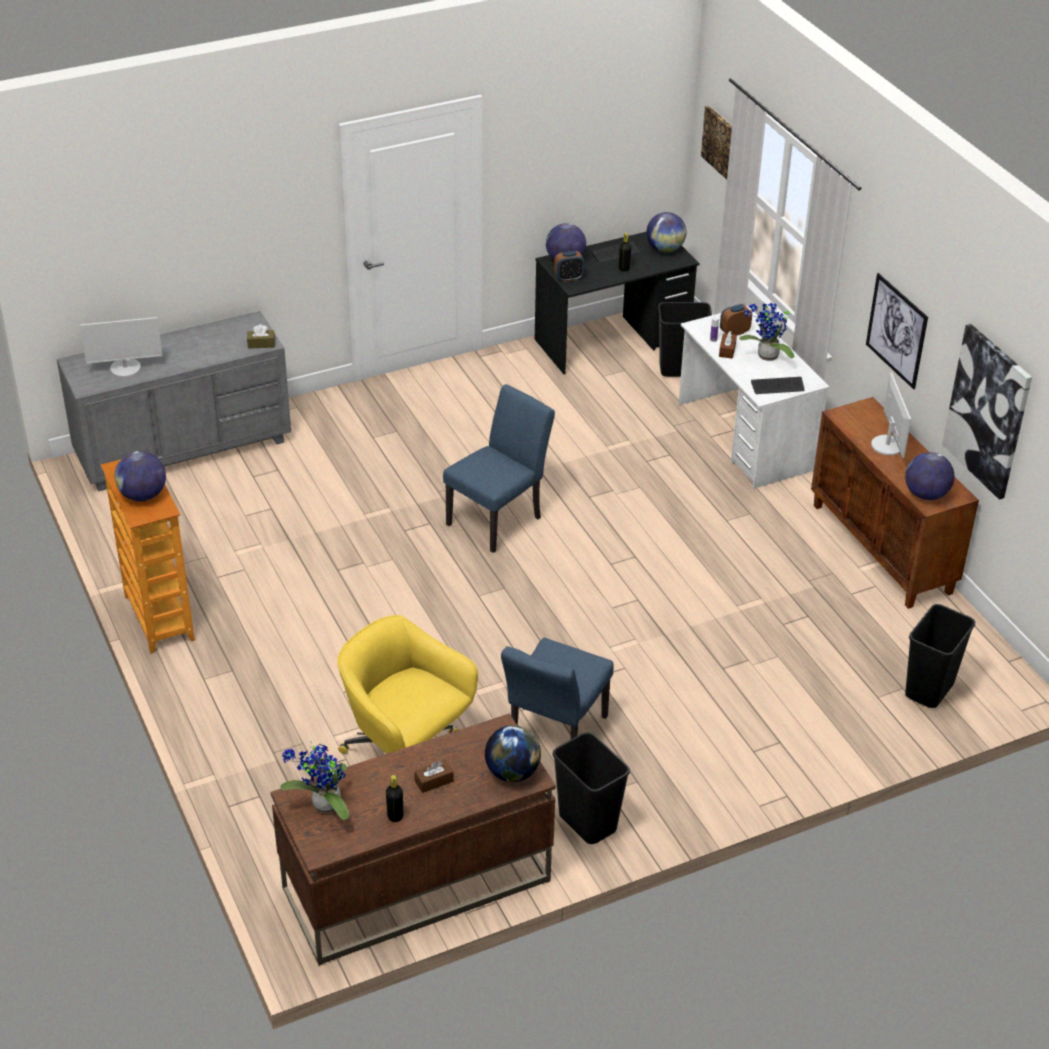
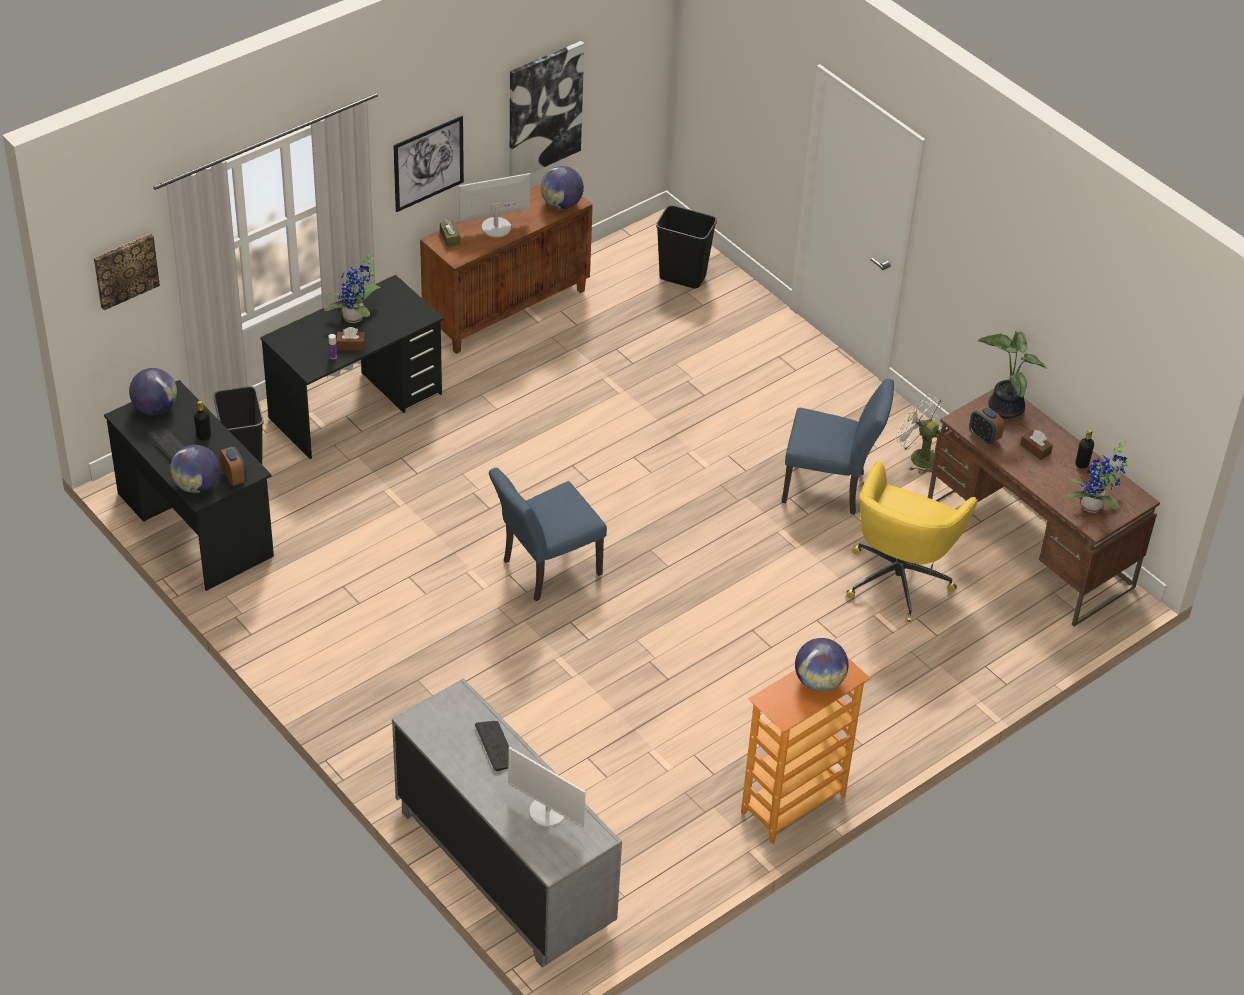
camera: 105 degrees left, 5 degrees up
(125, 368) = (548, 812): monitor -> monitor turned 150 degrees clockwise
(261, 344) = (462, 700): brown tissue box -> brown tissue box (450, 238)
(499, 518) = (545, 570): blue chair -> blue chair turned 60 degrees counterclockwise
(512, 773) = (1003, 407): globe -> potted plant
(586, 823) = (917, 457): black trash can -> white fan
(734, 332) = (316, 343): alarm clock -> alarm clock (984, 437)
(745, 437) = (356, 406): white desk -> black desk
(777, 386) = (406, 307): keyboard -> keyboard (496, 746)

